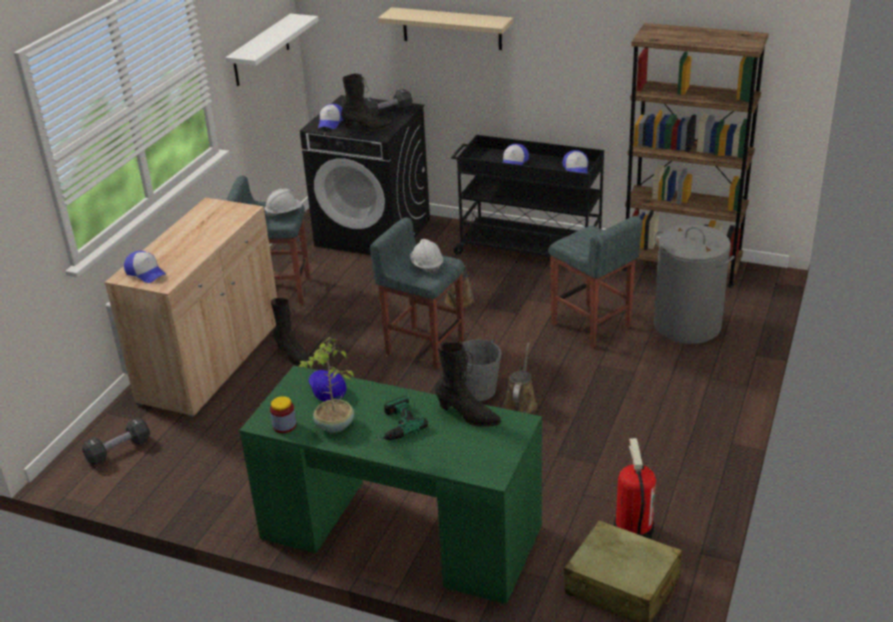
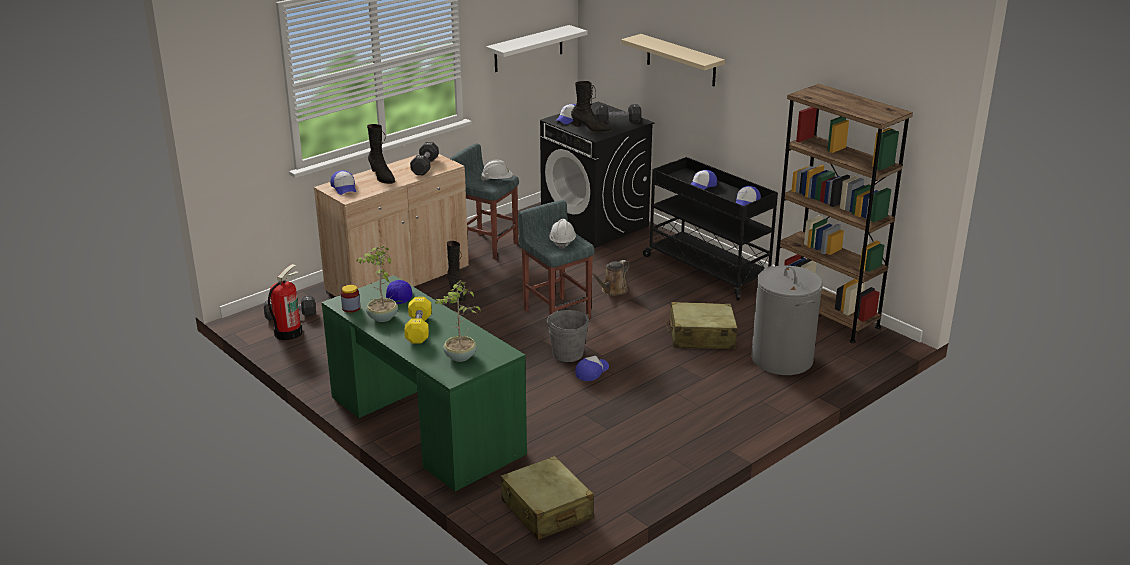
camera: 25 degrees right, 5 degrees down
(218, 219) = (425, 166): none -> black dumbbell
(392, 426) = (418, 329): power drill -> yellow dumbbell
(468, 416) = (474, 338): black boot -> black boot (382, 177)
(475, 445) = (460, 357): none -> potted plant
(520, 402) = (591, 371): brown watering can -> cap
(591, 326) = (701, 336): grey stool -> beige suitcase
(632, 531) = (590, 480): fire extinguisher -> fire extinguisher (288, 332)

